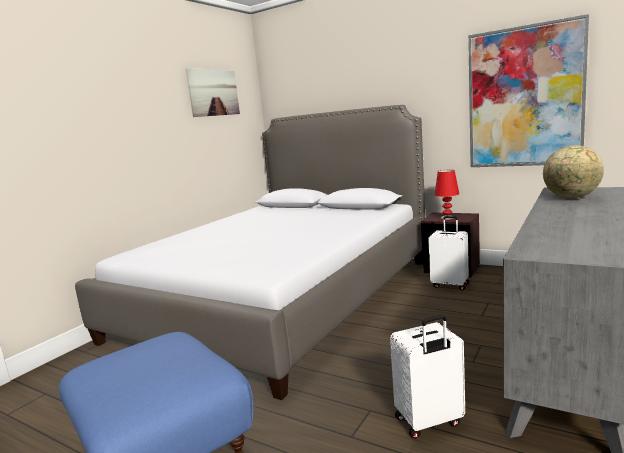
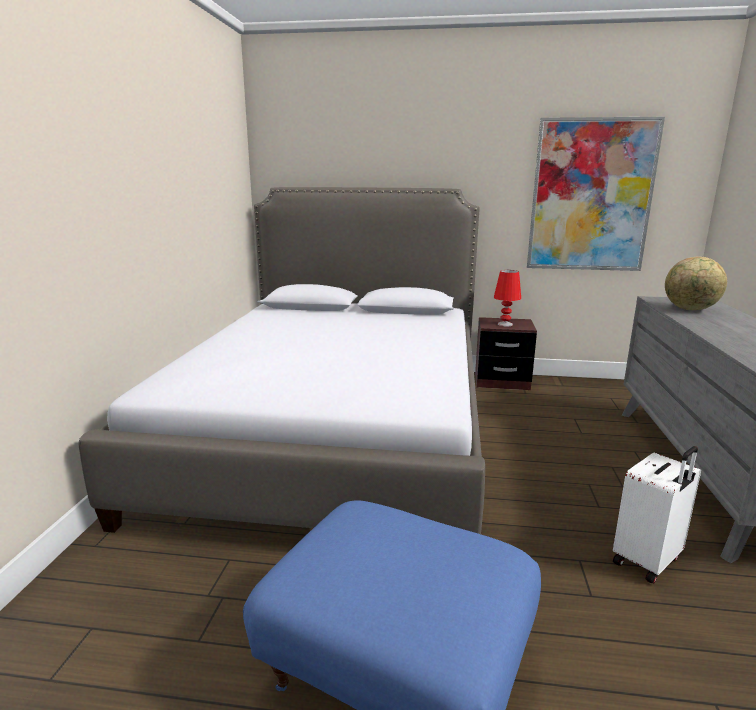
camera: 25 degrees left, 5 degrees up
(213, 92) = (209, 143): picture -> none
(450, 285) = (518, 400): white suitcase -> none

